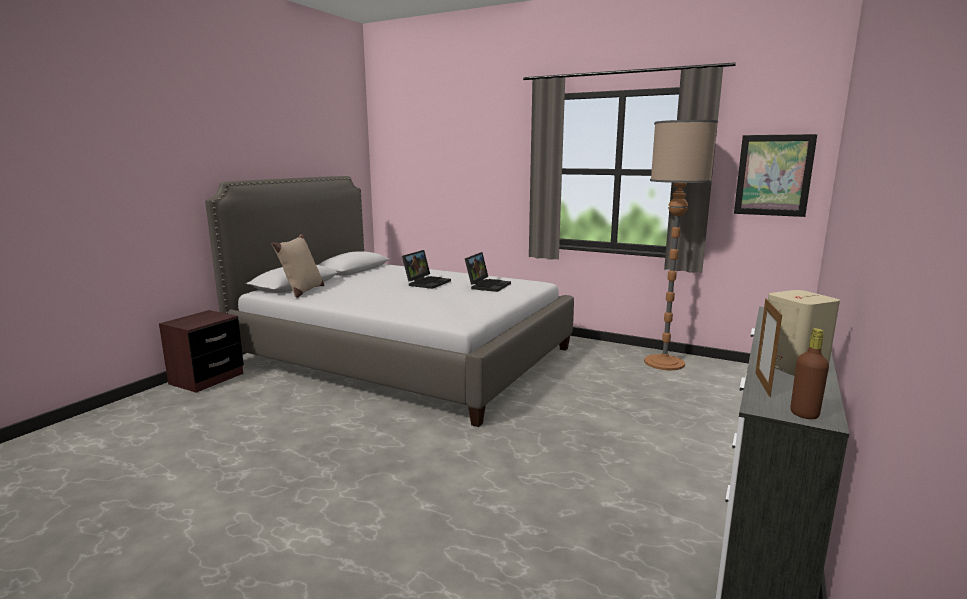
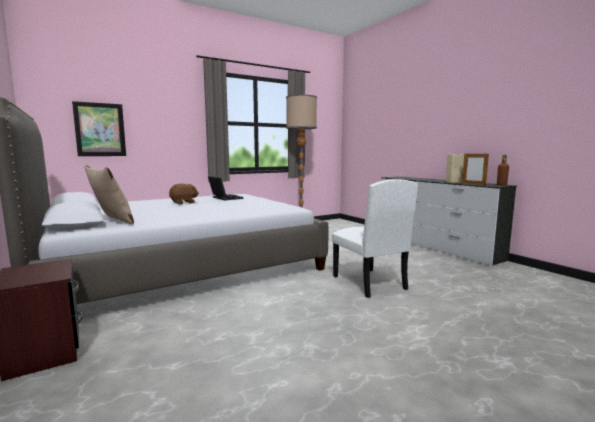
camera: 60 degrees left, 5 degrees down
(426, 282) = (184, 203): laptop -> brown plush toy
(457, 470) = (368, 282): none -> white chair
(773, 175) = (323, 128): picture -> picture (100, 129)

